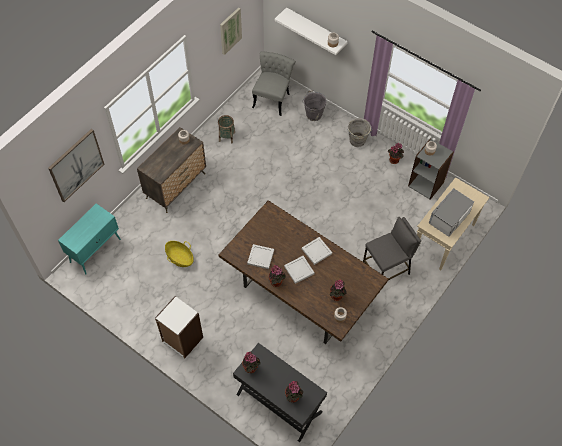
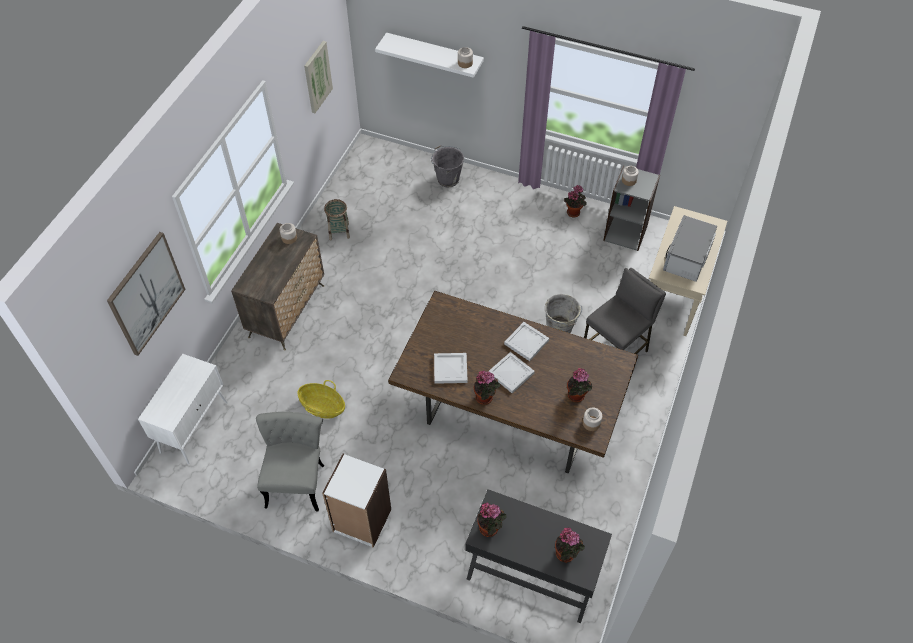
camera: 15 degrees left, 5 degrees down
(95, 250) = (194, 426): turquoise cabinet -> white cabinet
(273, 97) = (386, 170): grey chair -> grey chair (297, 479)
(357, 141) = (517, 199): grey bucket -> grey bucket (560, 329)

